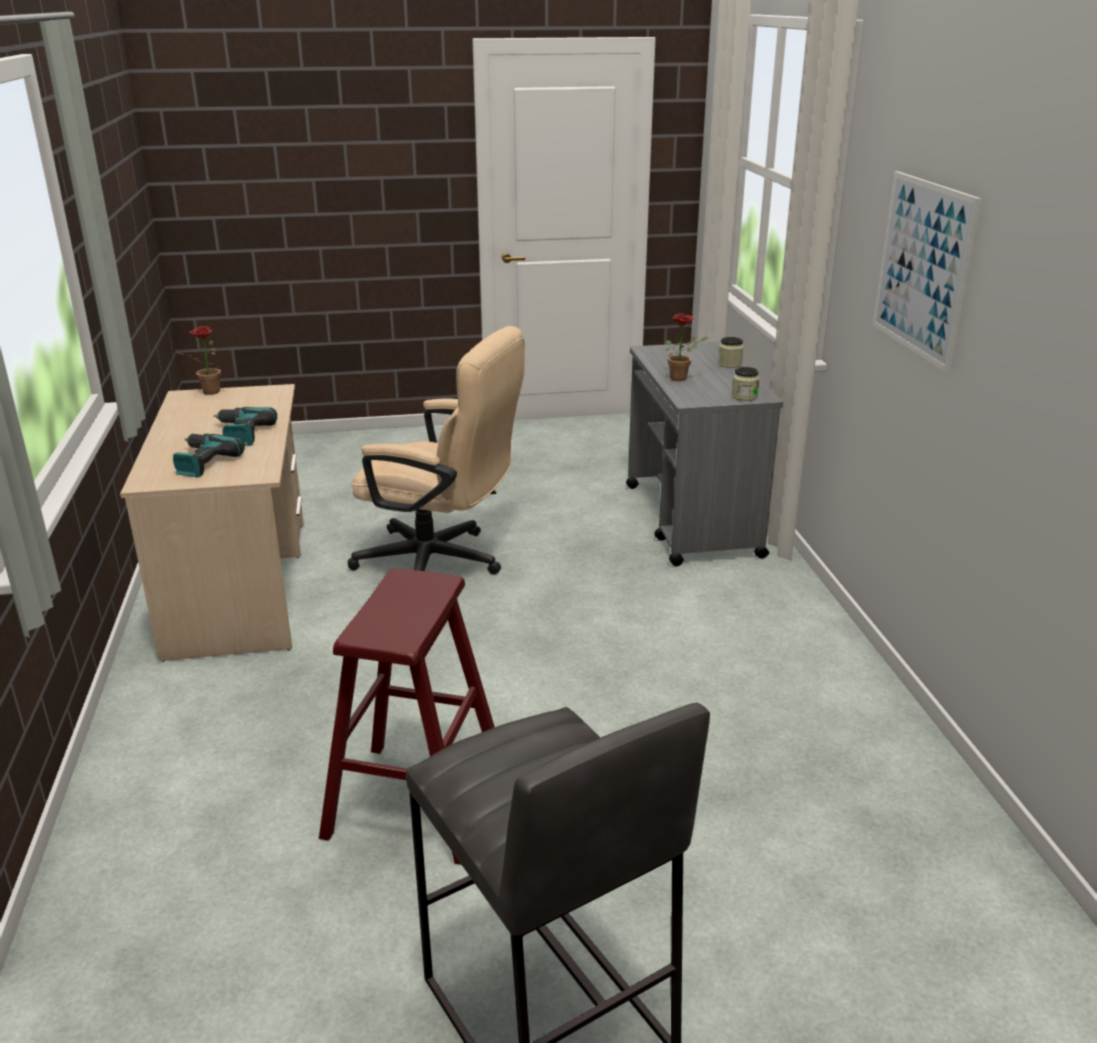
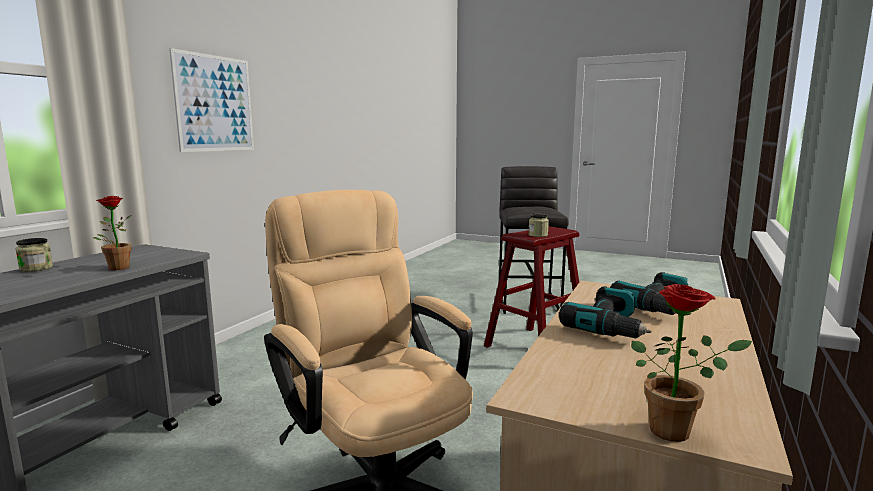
camera: 145 degrees left, 15 degrees down
(744, 396) = (146, 249): jar -> jar (538, 235)

